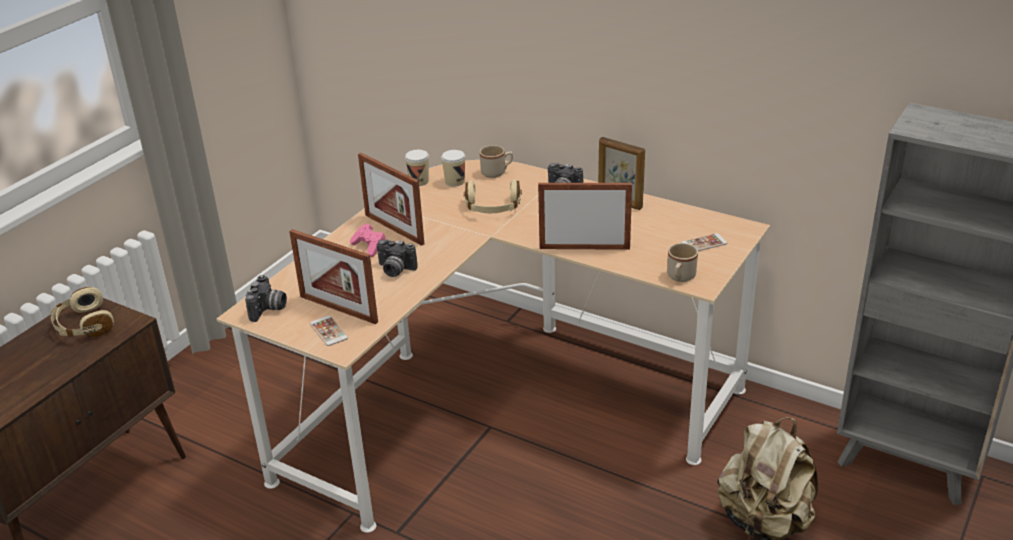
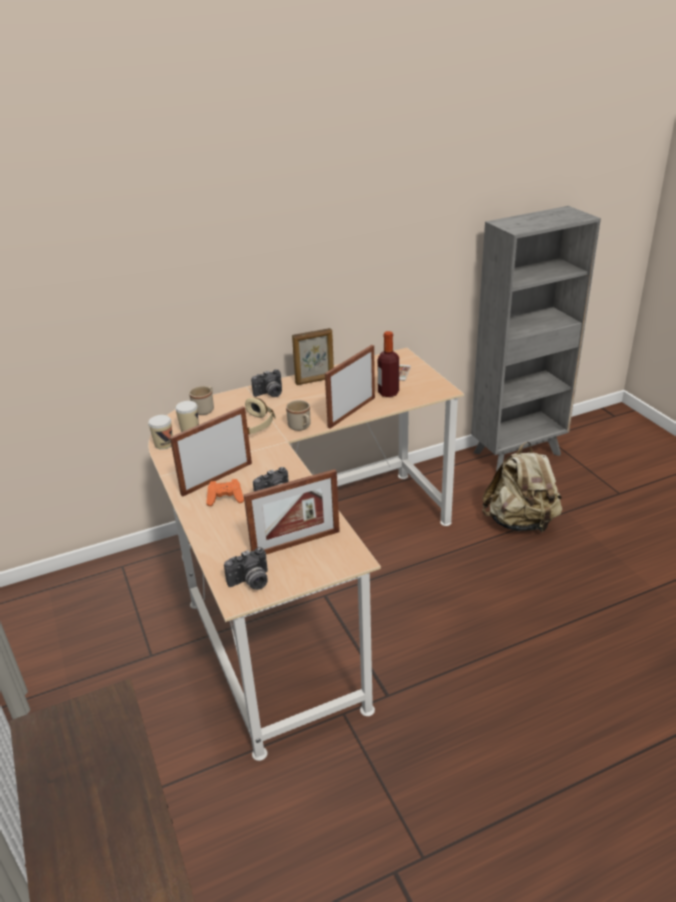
camera: 55 degrees left, 0 degrees up
(83, 325) = (73, 740): beige headphones -> none
(269, 310) = (251, 582): camera -> camera turned 105 degrees clockwise
(328, 331) = (322, 559): phone -> none
(369, 247) = (225, 499): pink game controller -> orange game controller
(394, 229) = (217, 479): picture frame -> picture frame turned 150 degrees clockwise
(650, 253) = (388, 393): none -> bottle
(680, 278) = (428, 394): beige mug -> beige mug (301, 427)

